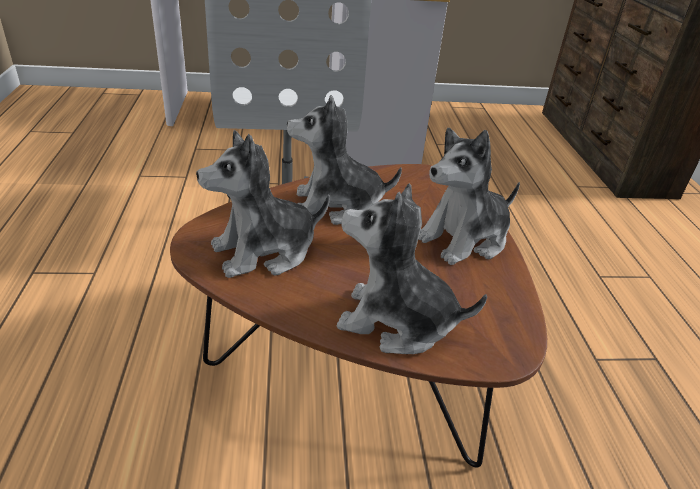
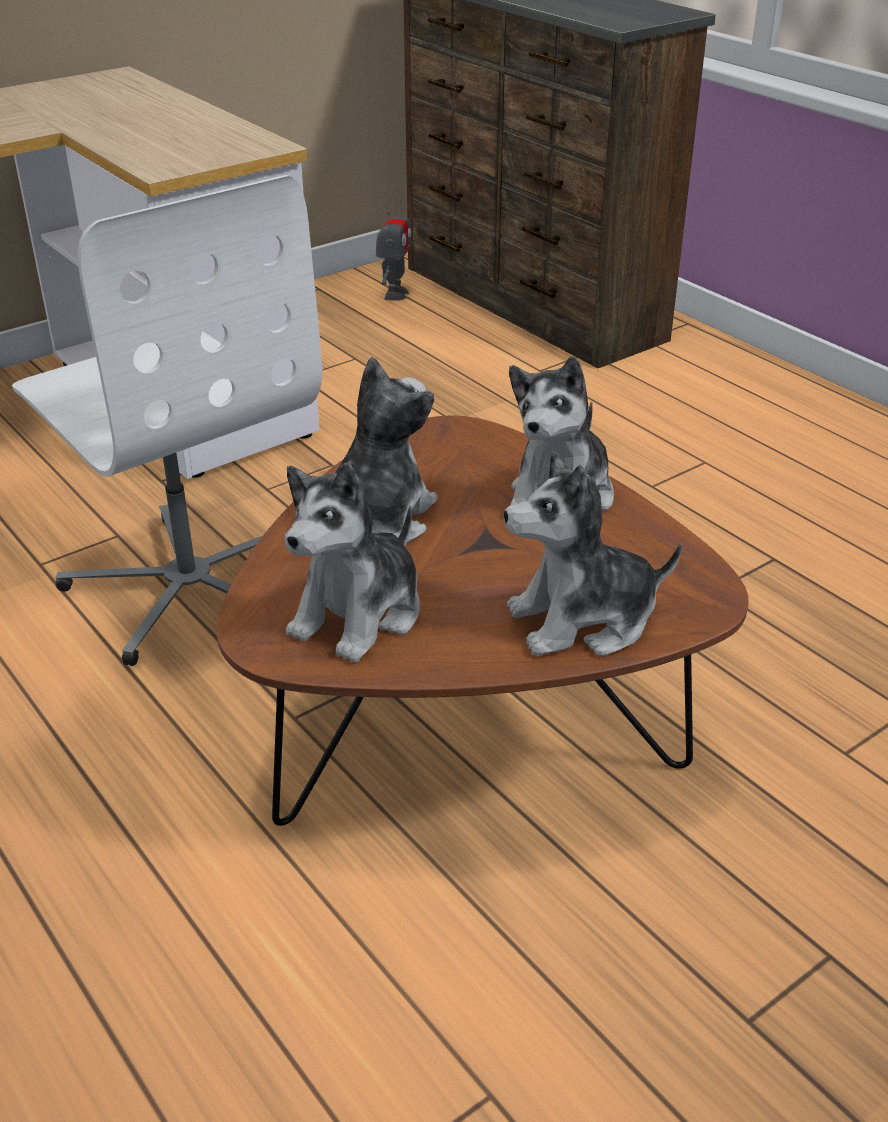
camera: 30 degrees left, 0 degrees up
(336, 205) = (377, 520): plush toy -> plush toy turned 150 degrees clockwise
(523, 122) = (395, 294): none -> toy robot

